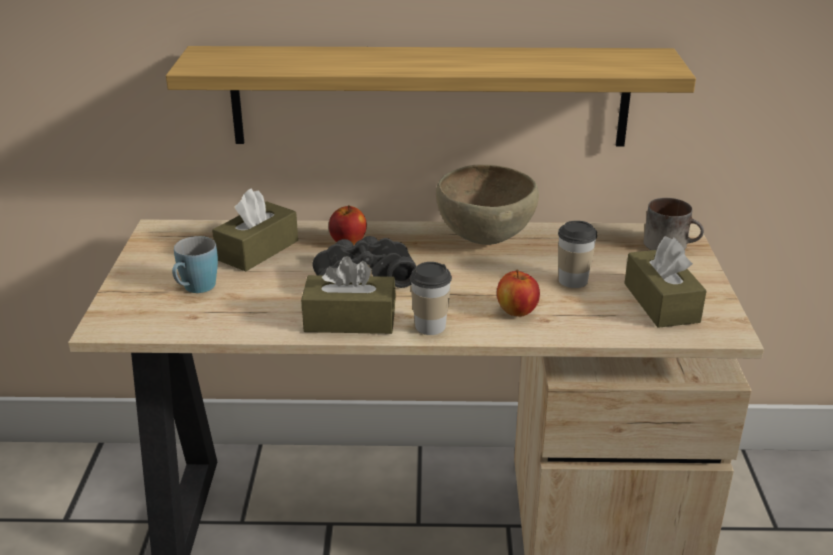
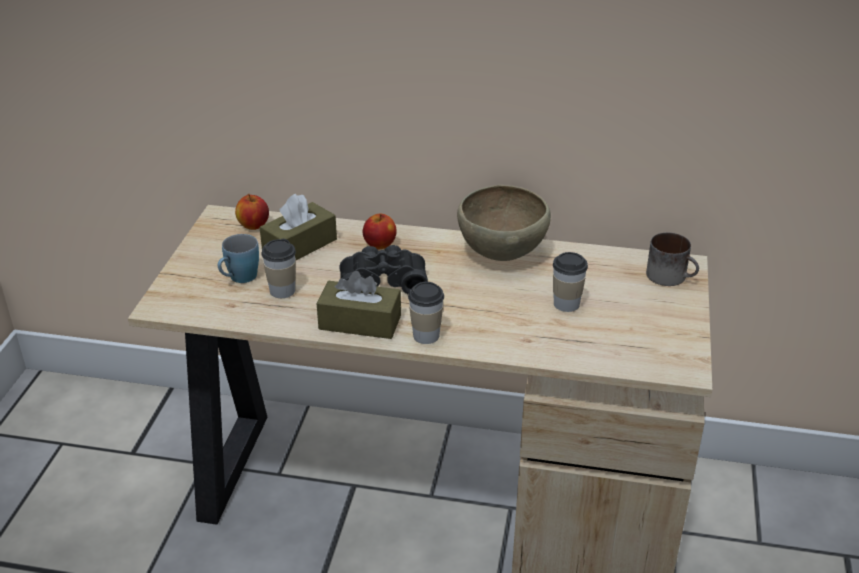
camera: 10 degrees right, 5 degrees up
(250, 296) = (282, 291): none -> cup
(429, 96) = (461, 121): shelf -> none
(517, 311) = (506, 329): apple -> apple (253, 226)
(661, 302) = (637, 334): brown tissue box -> none

